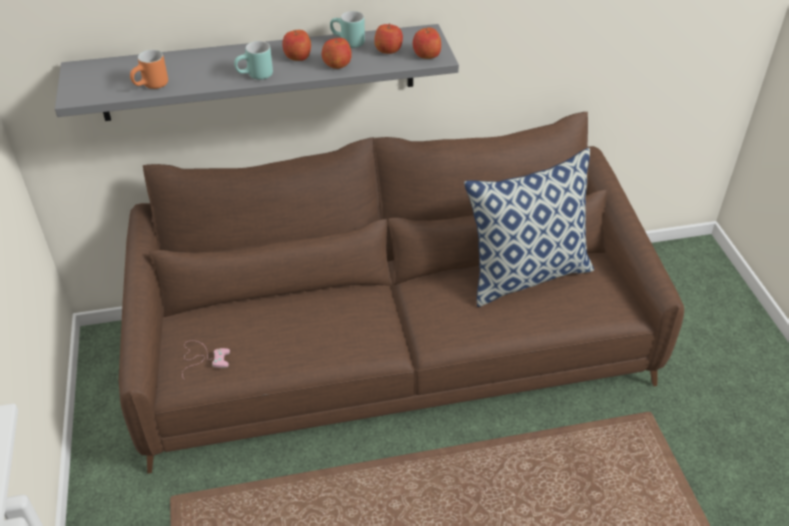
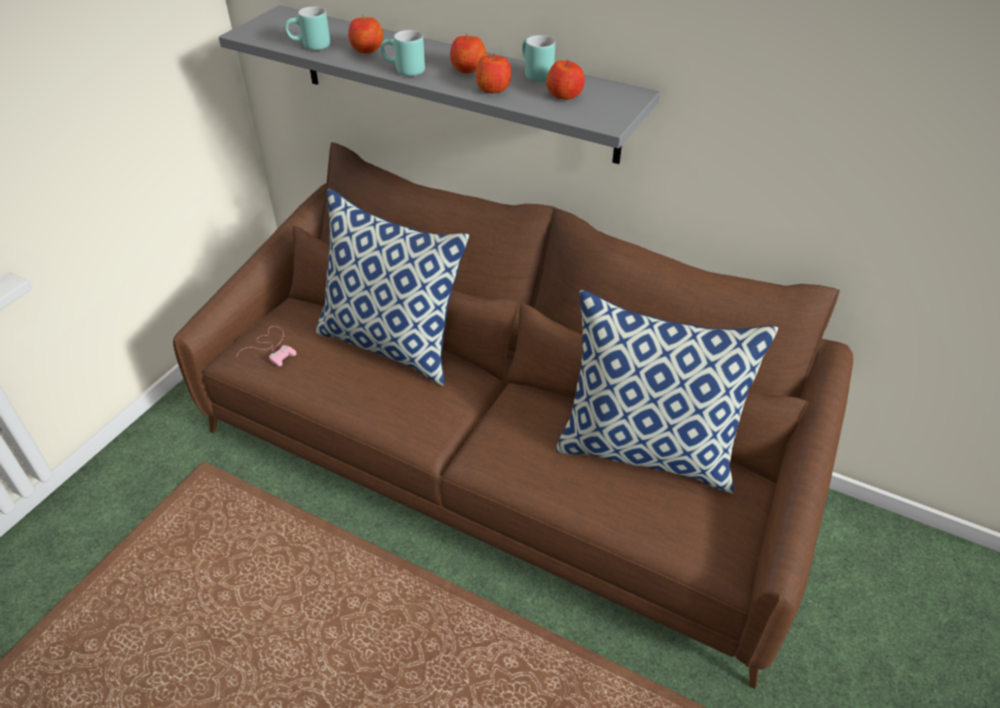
camera: 40 degrees right, 0 degrees up
(152, 86) = (310, 47): orange mug -> turquoise mug
(292, 303) = (393, 344): none -> pillow
(426, 55) = (597, 114): apple -> apple (367, 50)

